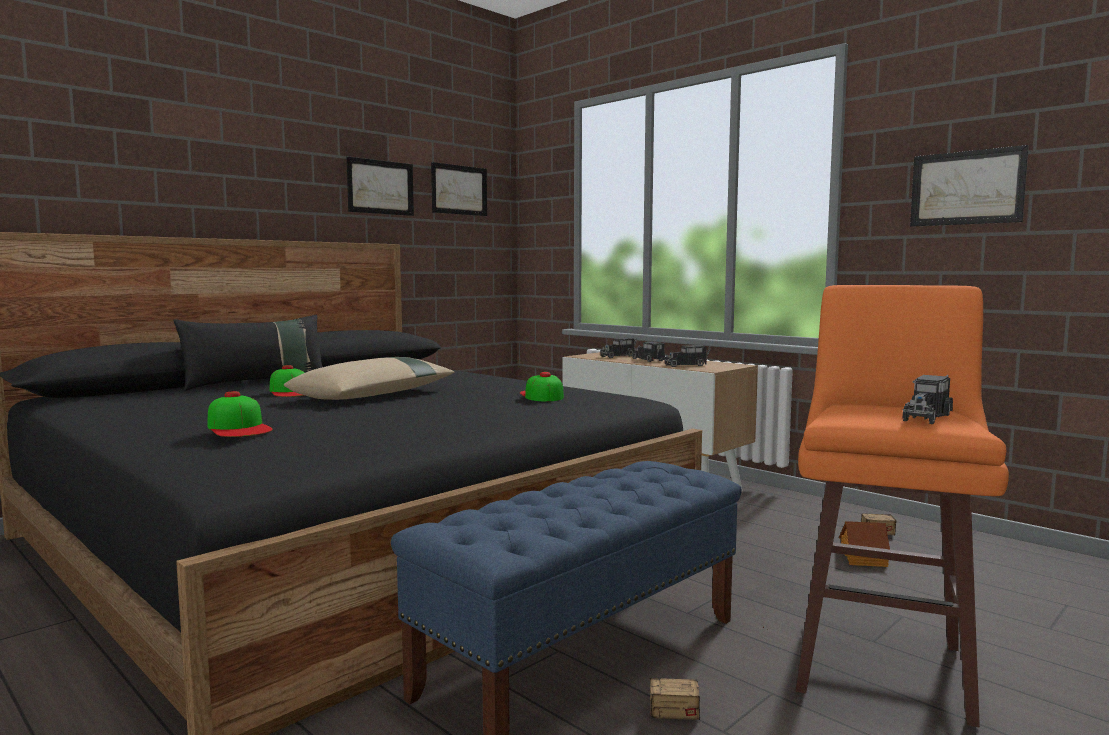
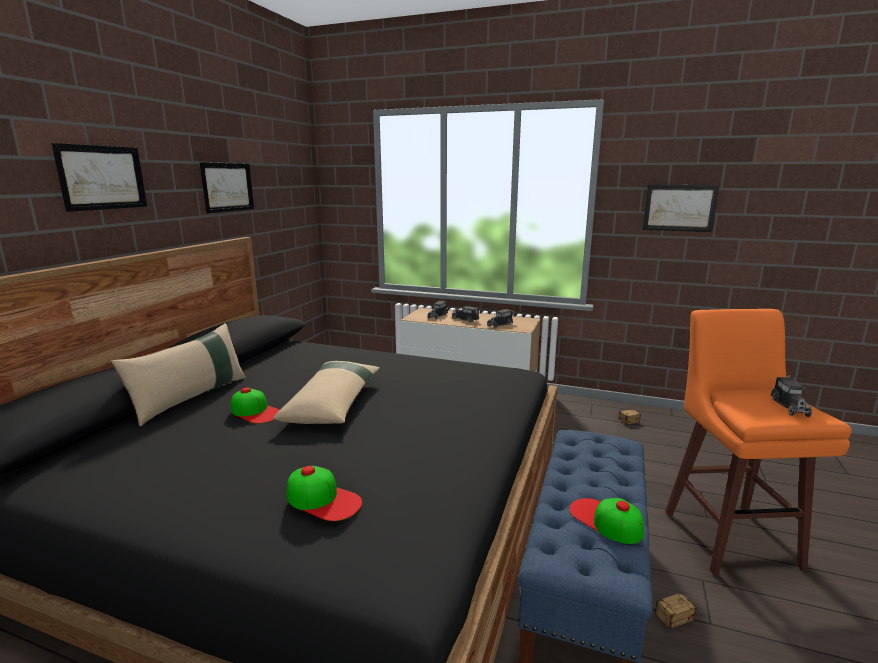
camera: 25 degrees left, 10 degrees up
(256, 383) = (191, 397): black pillow -> beige pillow
(459, 190) = (281, 181): picture -> picture (102, 177)
(541, 395) = (456, 380): cap -> cap (605, 520)
(864, 558) = (643, 446): toy house -> none

